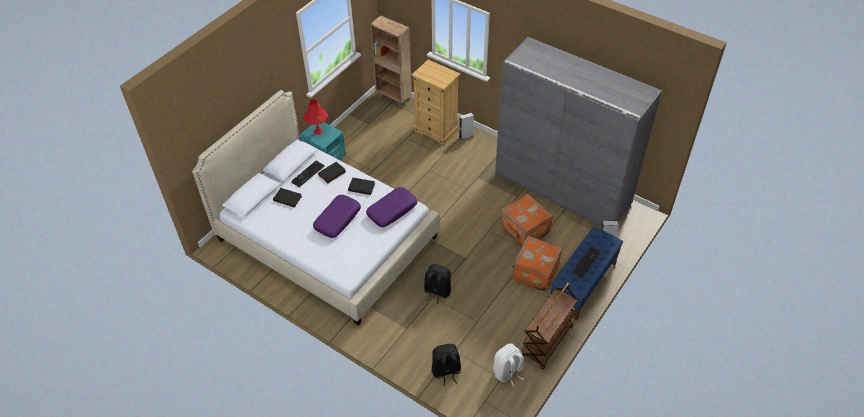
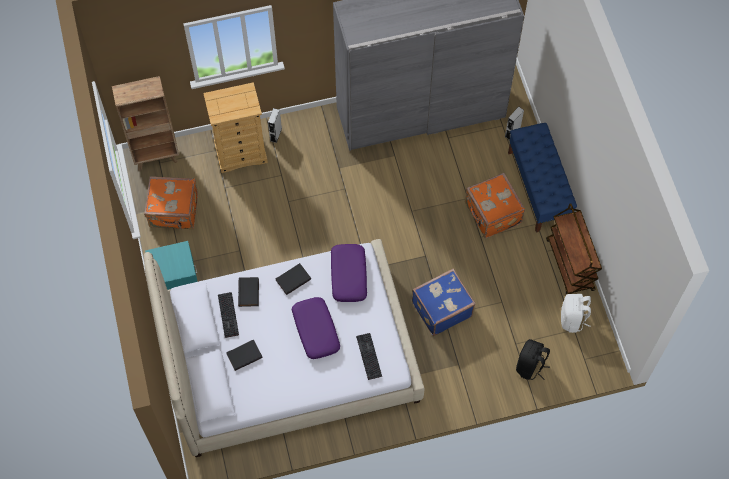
camera: 50 degrees left, 15 degrees up
(318, 131) = (164, 263): red table lamp -> none
(437, 291) = (441, 308): black backpack -> blue suitcase
(524, 230) = (439, 183): orange suitcase -> orange suitcase (174, 212)
(585, 262) = (543, 169): keyboard -> keyboard (367, 356)

